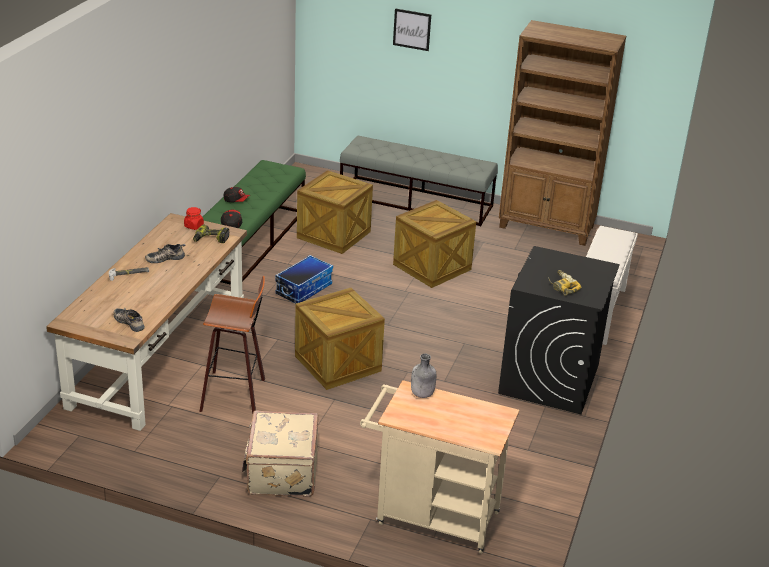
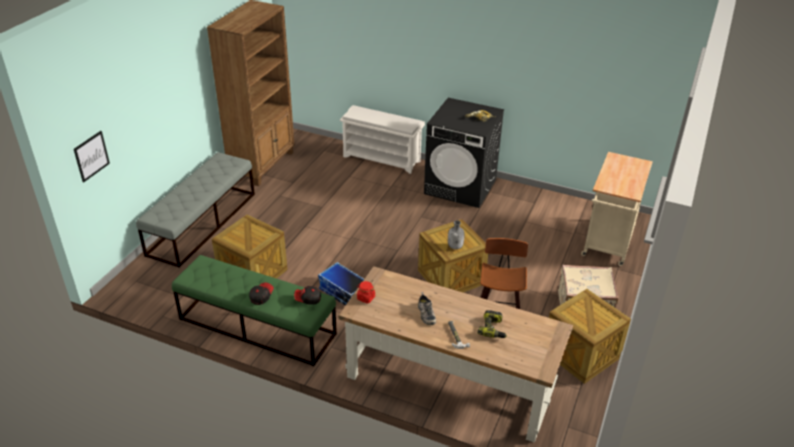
camera: 85 degrees left, 5 degrees up
(130, 322) = (535, 329): shoe -> none
(210, 239) = (391, 287): power drill -> power drill (493, 329)
(412, 29) = (140, 96): picture -> picture (91, 156)
(422, 394) = (606, 182): grey bottle -> grey bottle (455, 246)
(432, 267) = (315, 223): crate -> crate (581, 354)

